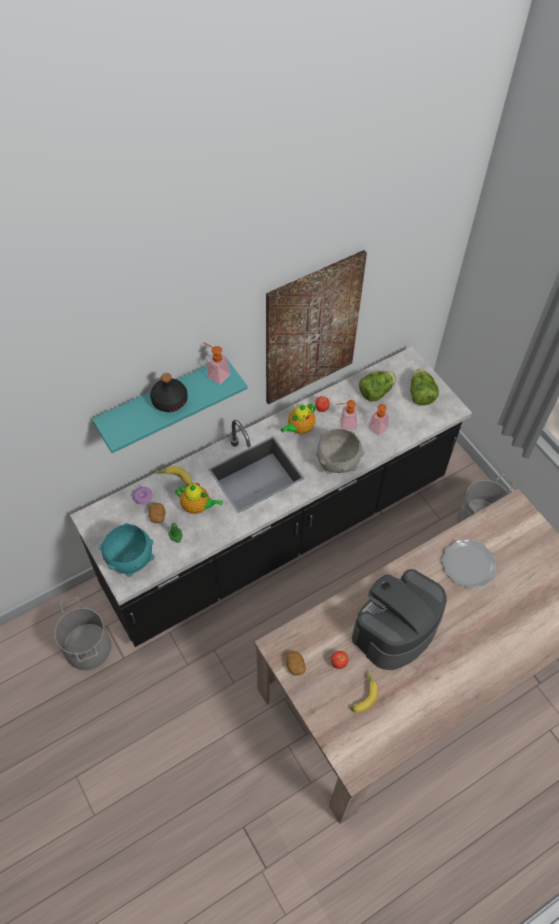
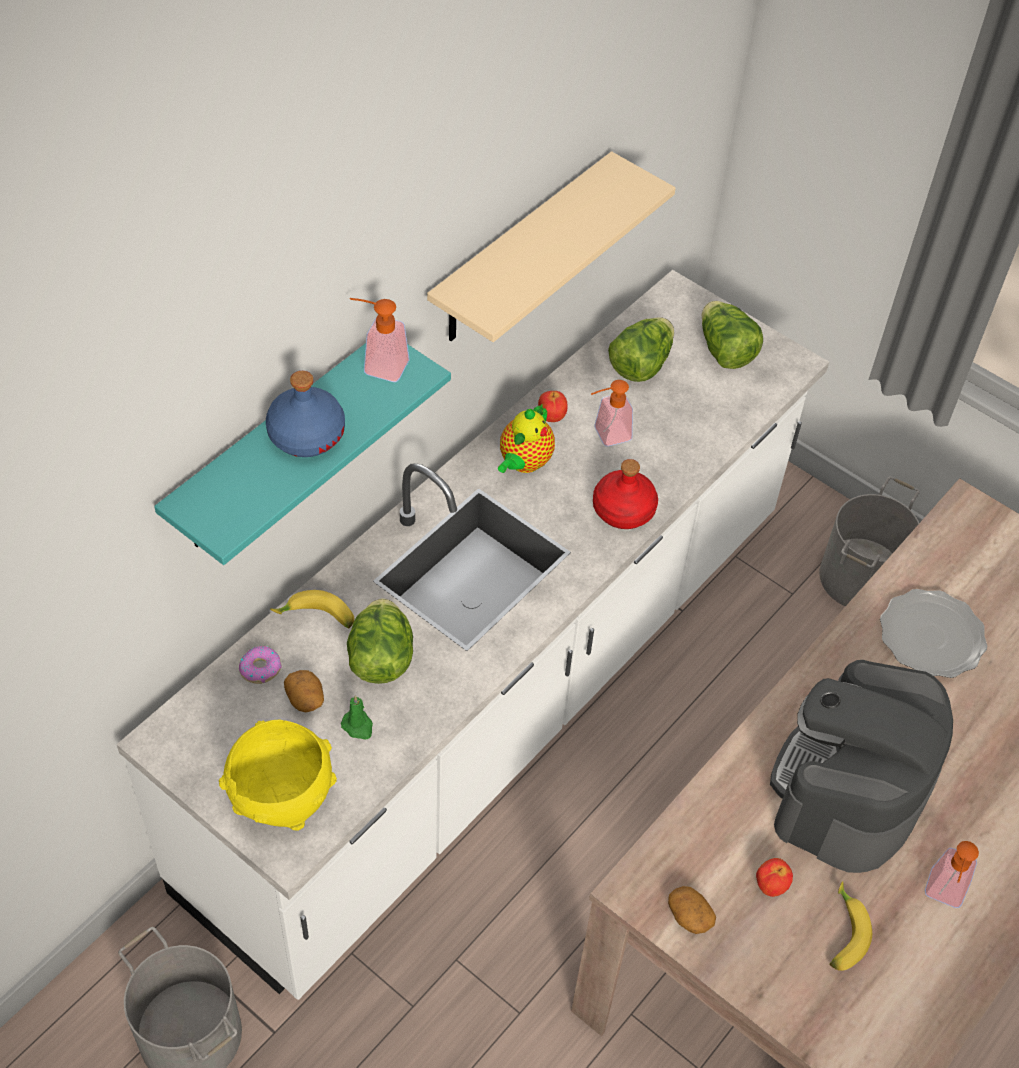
camera: 20 degrees left, 5 degrees down
(130, 560) = (282, 800): turquoise bowl -> yellow bowl
(169, 400) = (306, 435): black bottle -> blue bottle
(197, 506) = (380, 659): teapot -> lettuce
(277, 532) = (498, 697): black counter -> white counter
(311, 329) = (520, 252): picture -> beige shelf
(337, 464) = (623, 510): grey bowl -> red bottle
(375, 430) = (669, 433): soap dispenser -> soap dispenser (943, 895)

